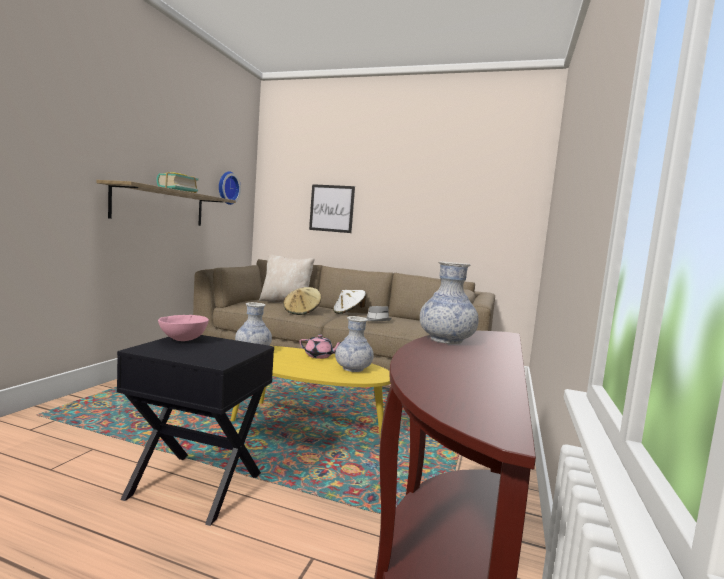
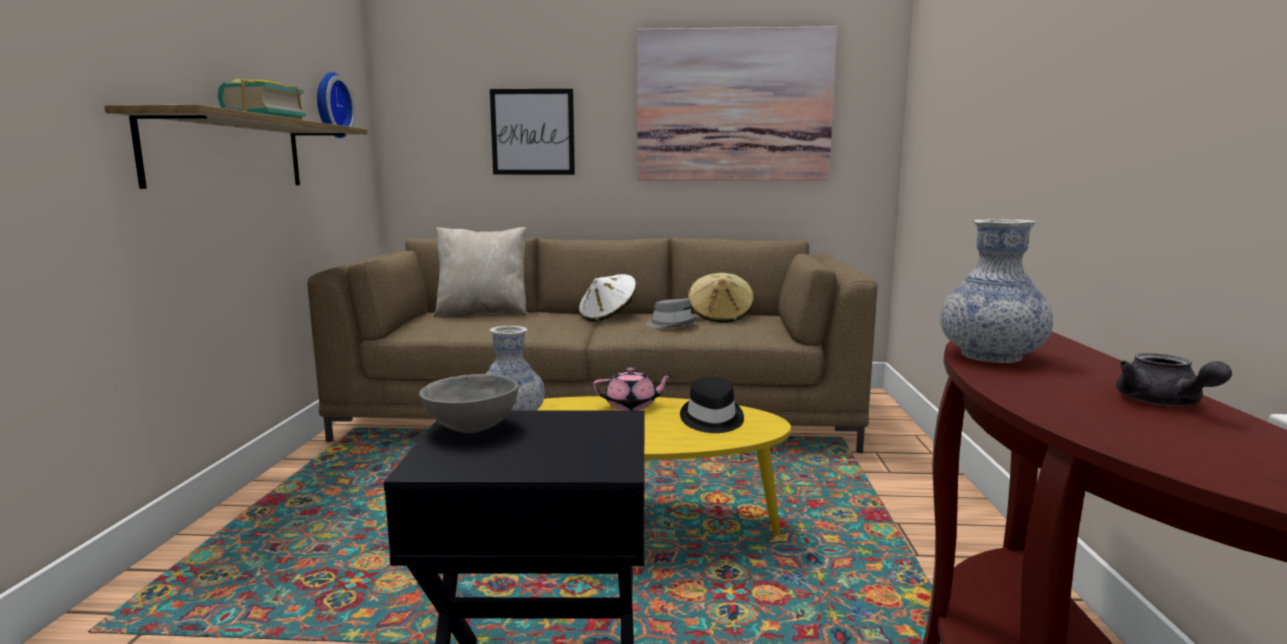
camera: 15 degrees left, 5 degrees up
(182, 340) = (470, 429): pink bowl -> grey bowl
(301, 312) = (533, 328): beige hat -> beige hat (720, 317)
(353, 369) = (711, 419): vase -> black hat
(443, 200) = (733, 106): none -> picture
(486, 369) = (1163, 403): none -> grey teapot

